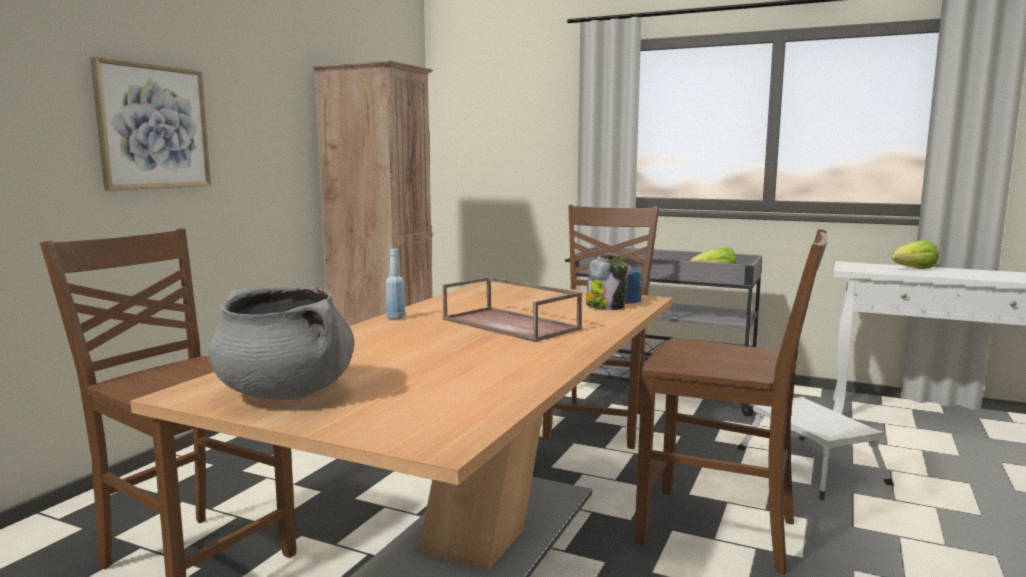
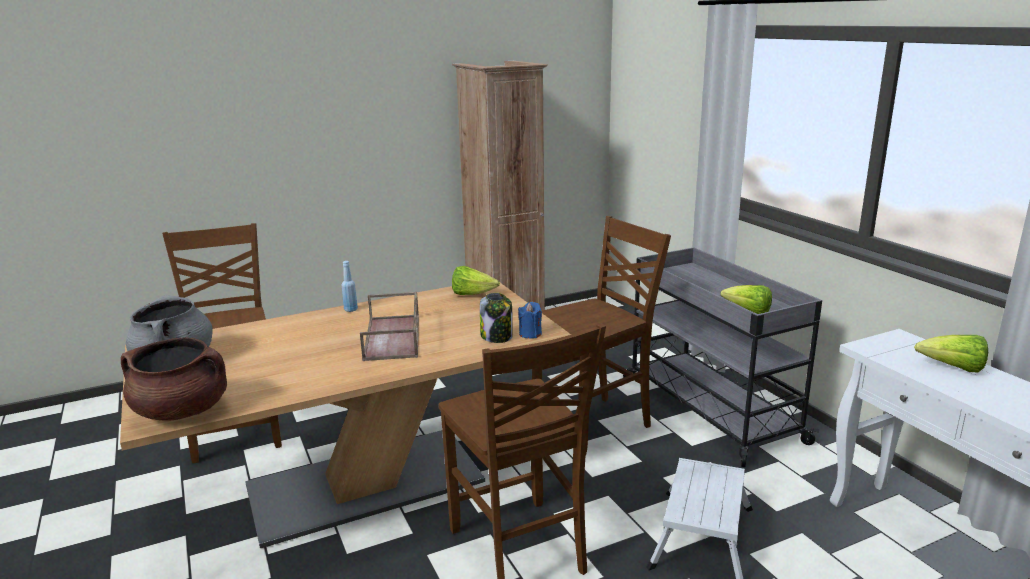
camera: 40 degrees right, 10 degrees up
(153, 127) = (300, 132): picture -> none
(452, 421) = (182, 411): none -> brown cooking pot
(494, 291) = (472, 294): none -> lettuce

